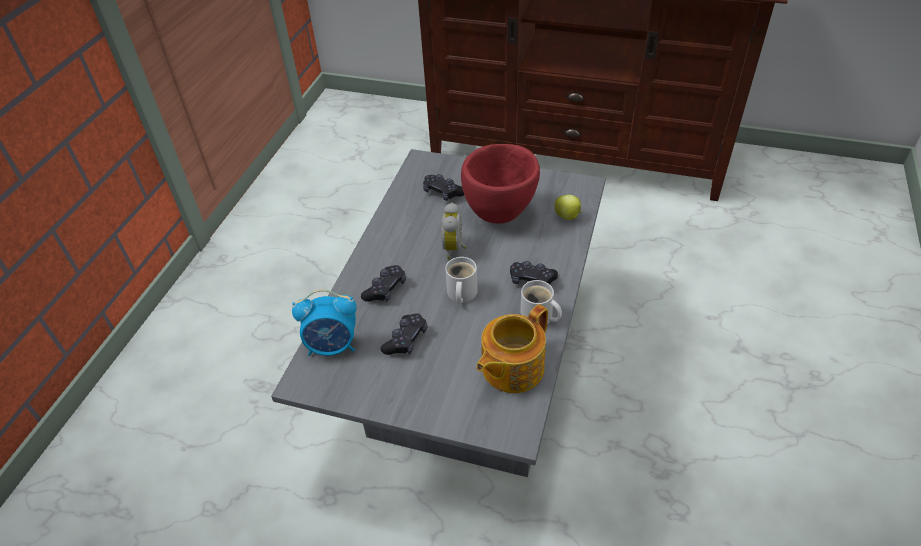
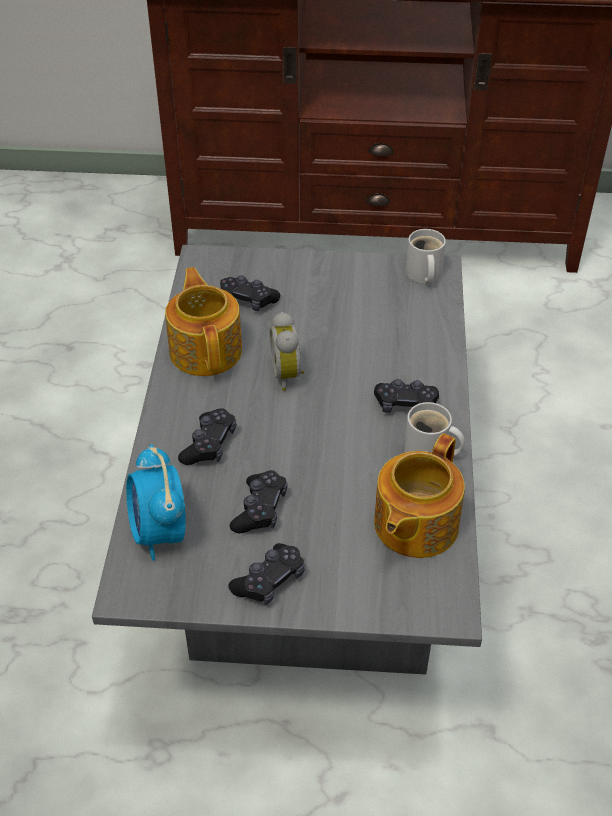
camera: 15 degrees left, 0 degrees up
(333, 346) = (159, 533): alarm clock -> alarm clock turned 90 degrees clockwise
(397, 391) = (269, 580): none -> black game controller
(404, 223) = (206, 350): none -> teapot
(460, 293) = (315, 436): white mug -> white mug (423, 275)
(500, 214) = (335, 321): red bowl -> none
(568, 216) = (427, 313): apple -> none

